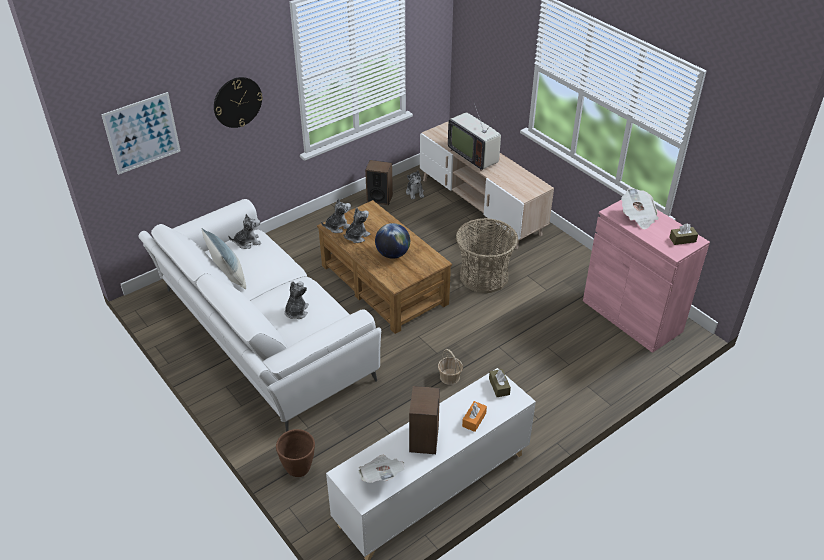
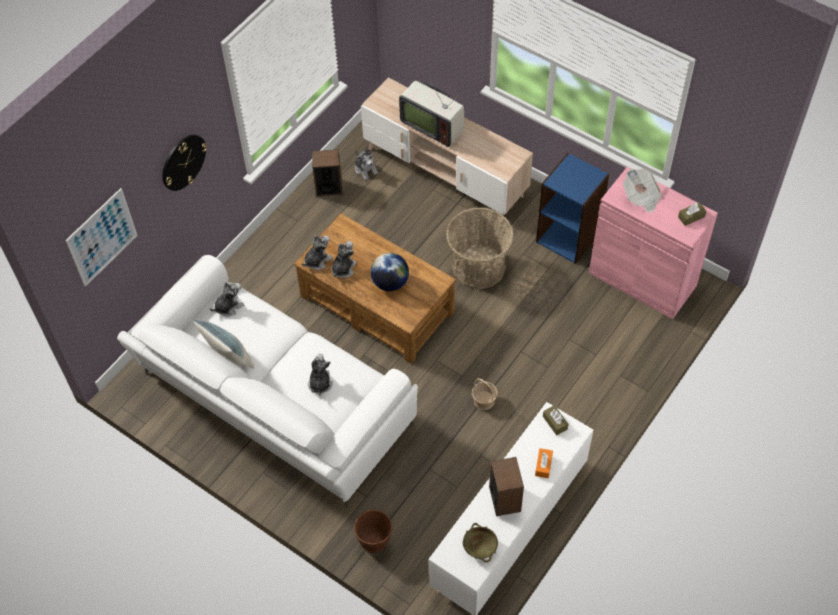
camera: 15 degrees left, 15 degrees up
(381, 476) = (480, 547): newspaper -> beige bowl
(572, 271) = (568, 237): none -> blue bookcase

